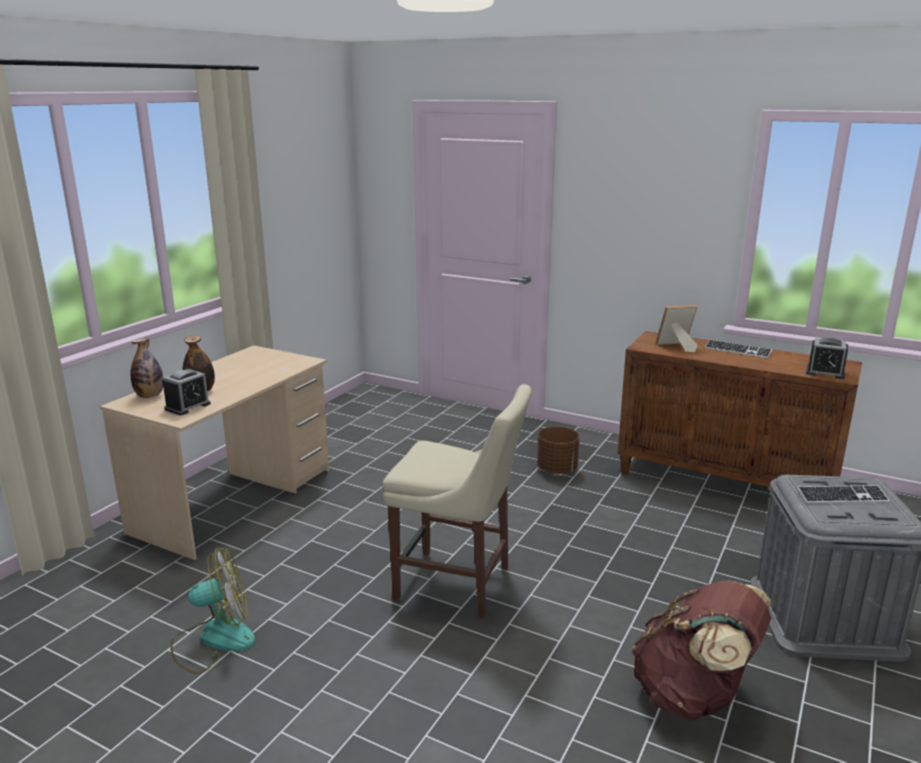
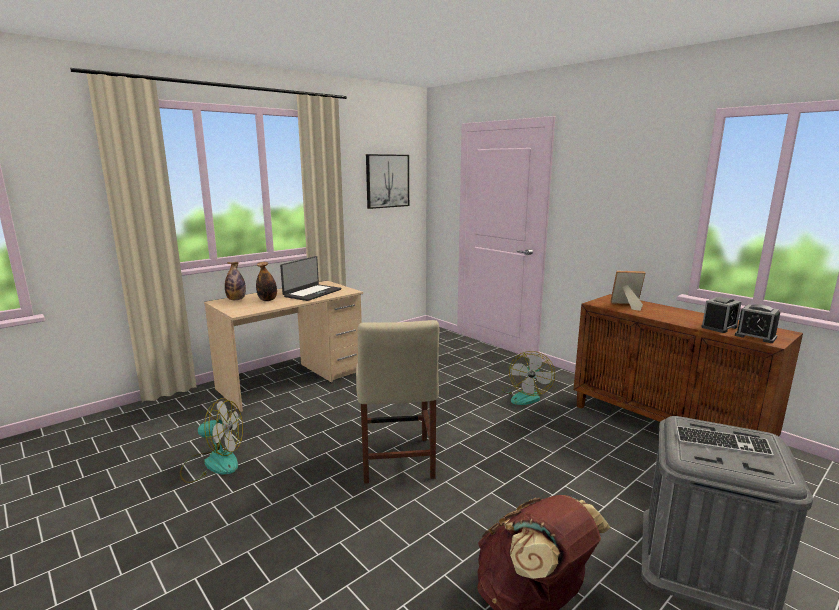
camera: 20 degrees right, 5 degrees down
(188, 406) = (250, 307): alarm clock -> alarm clock (719, 327)
(255, 370) = (312, 293): none -> laptop
(309, 185) = (387, 181): none -> picture
(458, 584) = (396, 462): beige chair -> beige chair turned 45 degrees clockwise
(557, 469) = (526, 396): brown planter -> fan
(737, 350) = (681, 313): keyboard -> none

